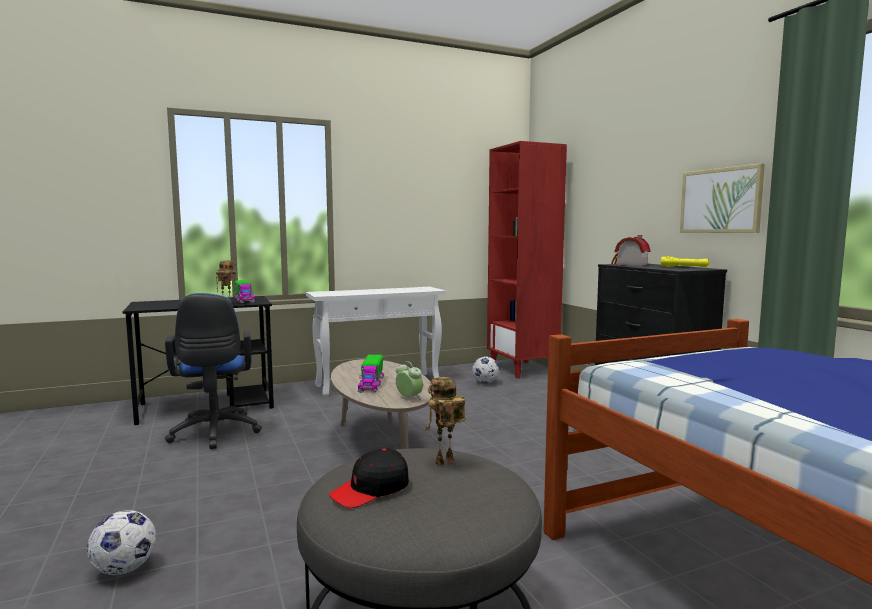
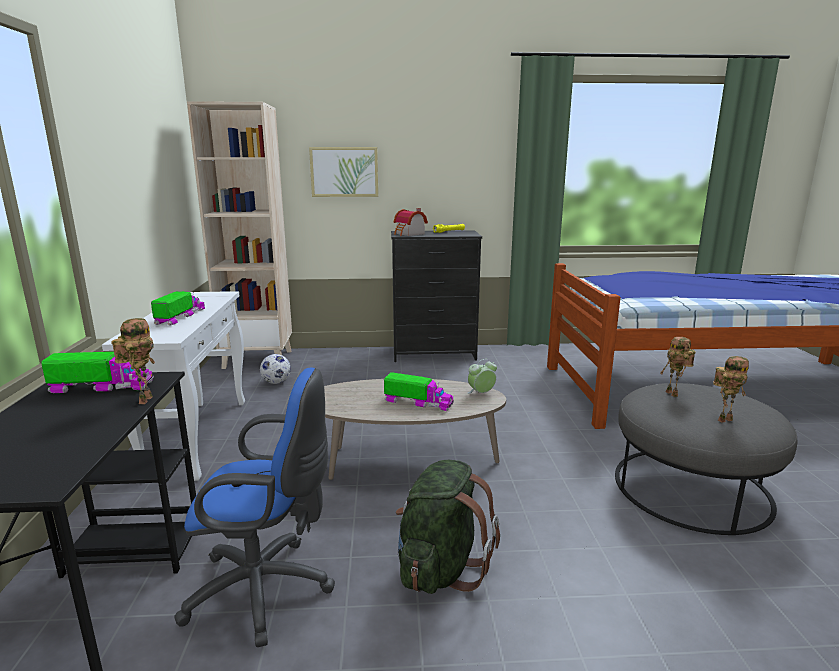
camera: 70 degrees left, 10 degrees up
(124, 569) = (646, 650): football -> none
(235, 477) = (440, 568): none -> green backpack
(367, 291) = (180, 317): none -> toy truck
(371, 490) = (724, 419): black cap -> toy robot
(523, 369) = (258, 359): red bookcase -> beige bookcase
(720, 200) = (465, 179): picture -> picture (344, 172)

